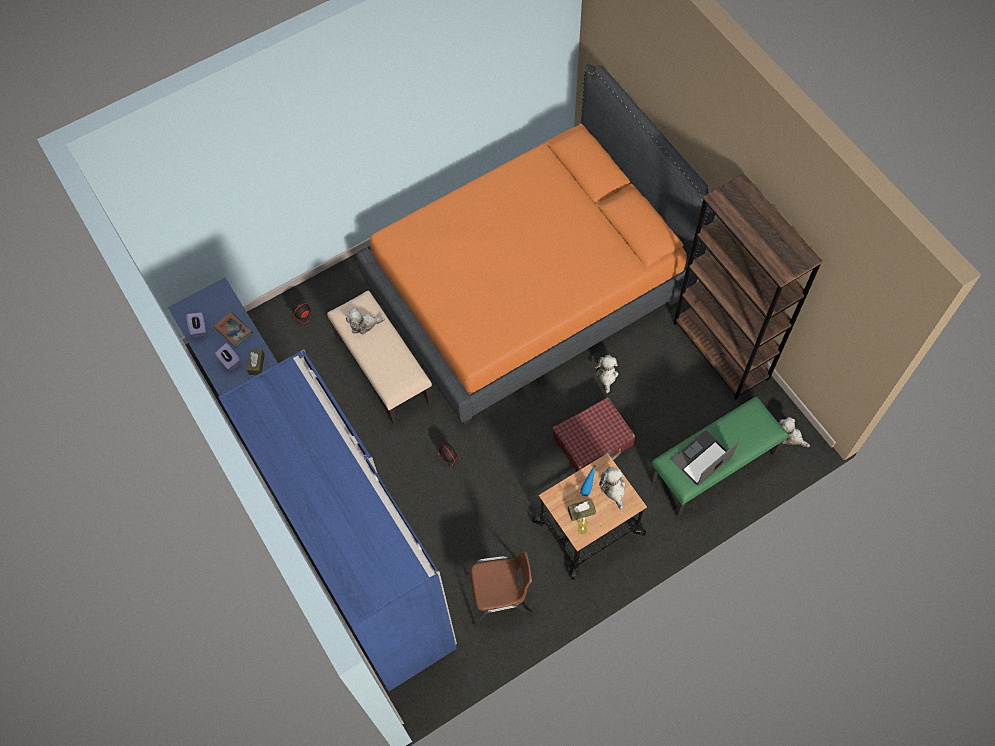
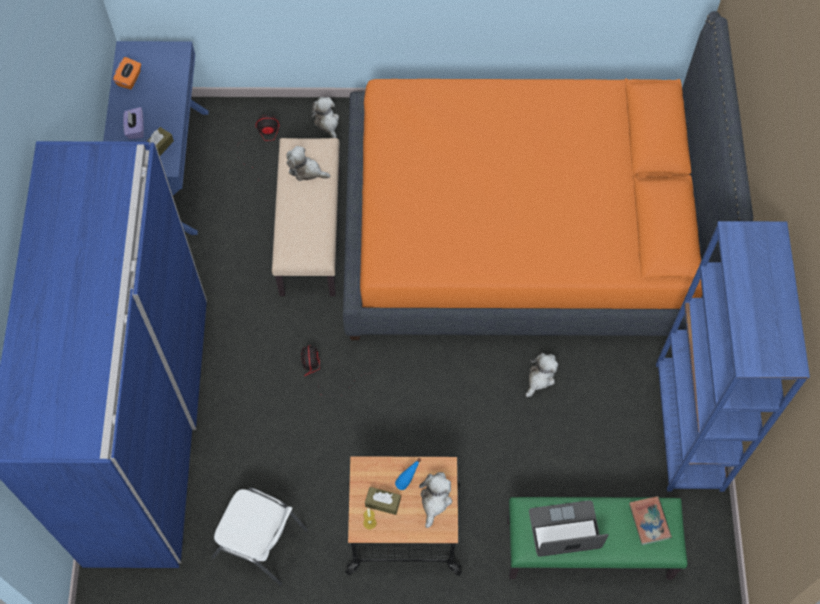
camera: 30 degrees right, 0 degrees up
(199, 328) = (130, 79): purple tissue box -> orange tissue box
(234, 331) = (161, 100): book -> book (649, 521)
(501, 597) = (261, 543): brown chair -> white chair
(593, 441) = (475, 439): red suitcase -> none
(721, 351) = (689, 426): brown bookcase -> blue bookcase
(789, 436) = (702, 570): plush toy -> plush toy (327, 122)

